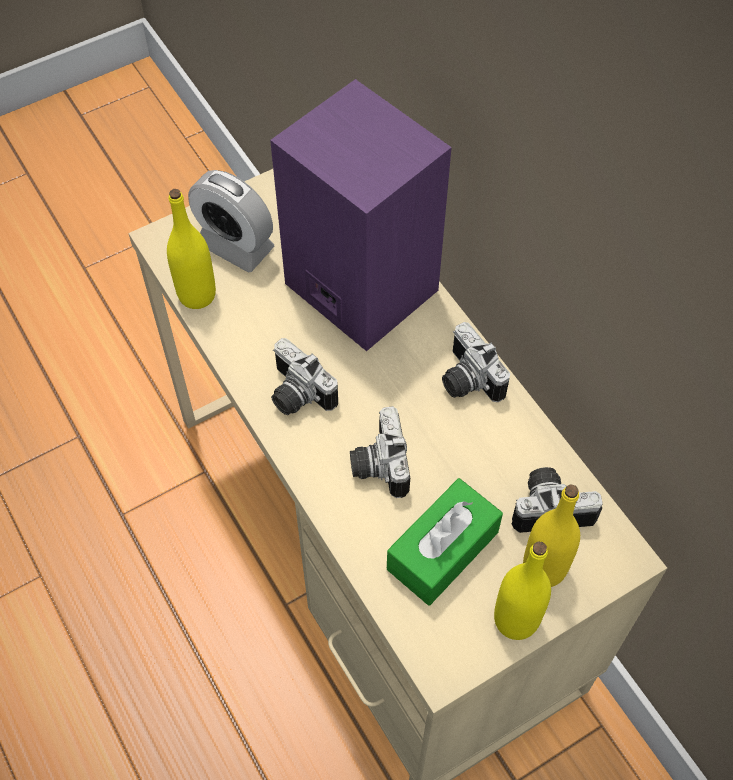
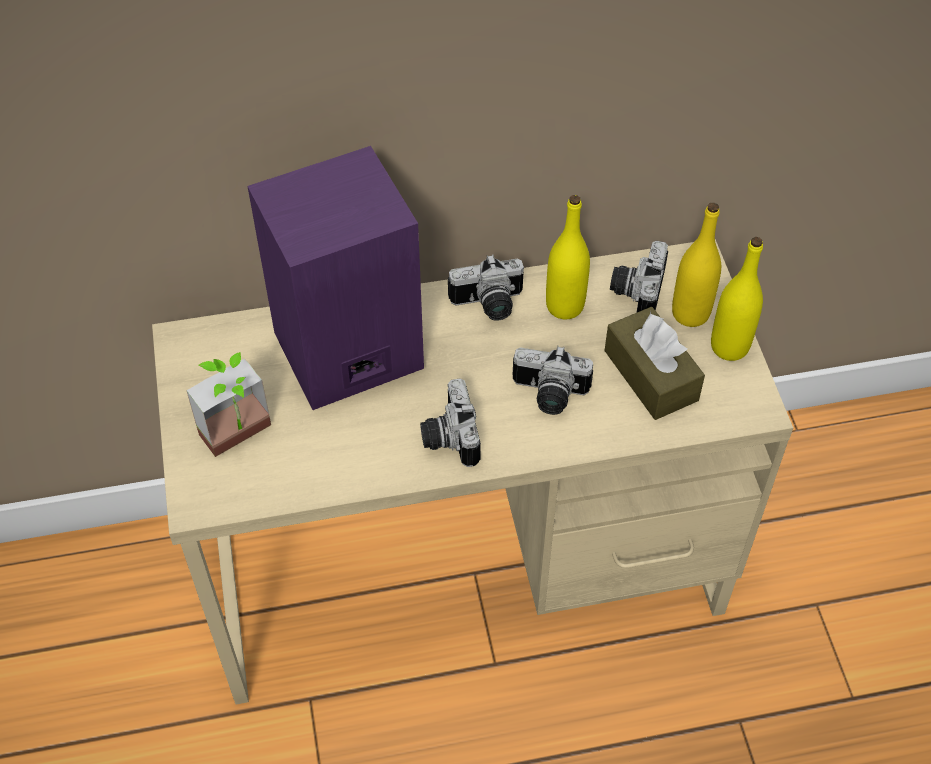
camera: 70 degrees left, 5 degrees down
(197, 295) = (288, 489): yellow bottle -> yellow bottle (564, 306)
(235, 246) = (242, 439): alarm clock -> potted plant
(296, 395) = (448, 436): camera -> camera turned 105 degrees clockwise
(442, 550) = (651, 375): green tissue box -> brown tissue box

